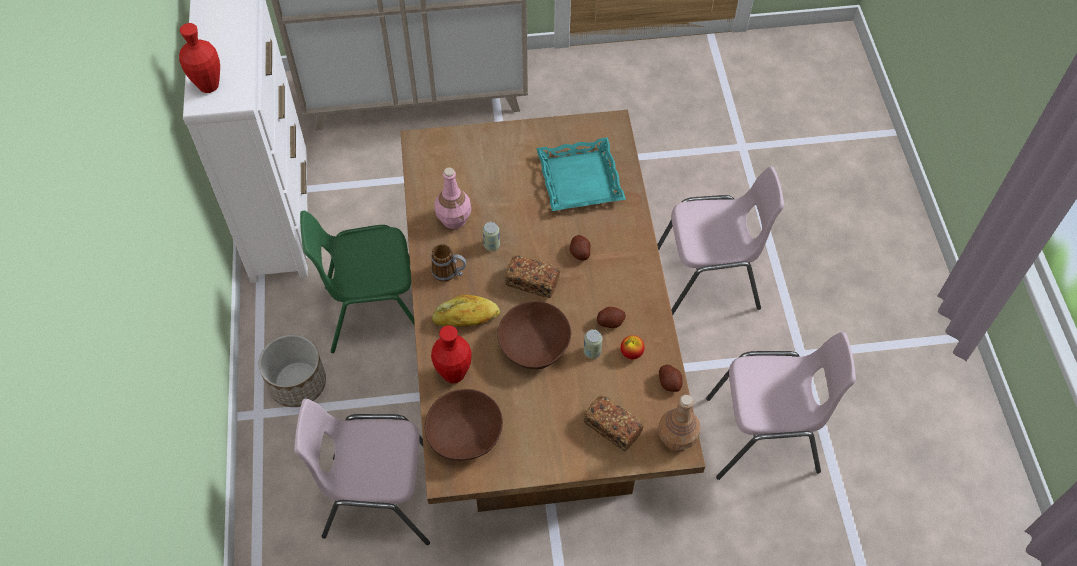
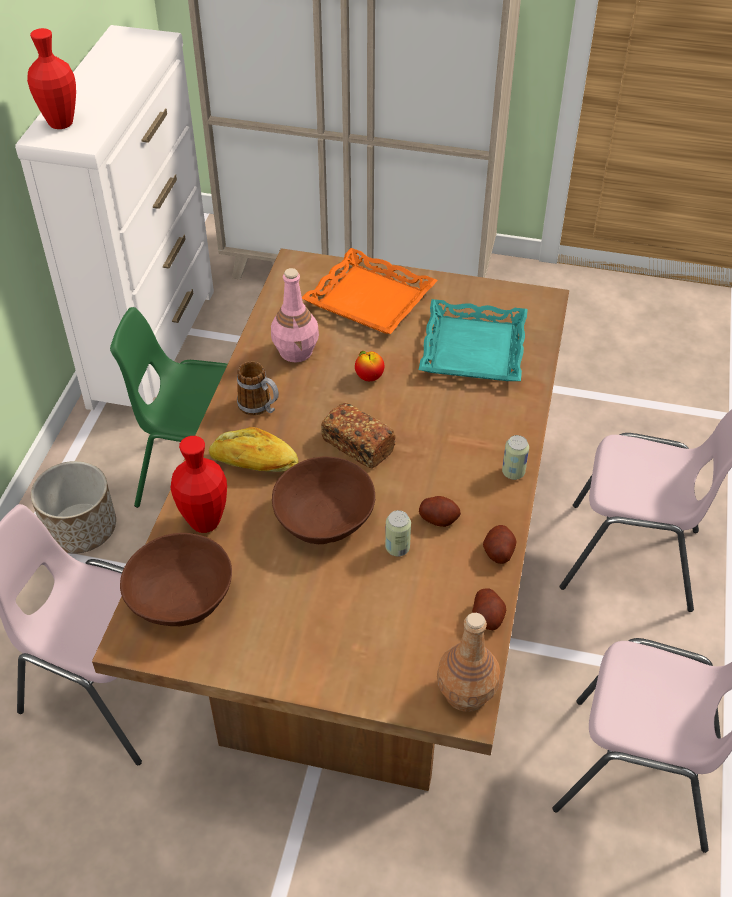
camera: 20 degrees right, 10 degrees down
(488, 159) = (369, 300): none -> orange tray
(491, 245) = (327, 391): can -> can (513, 472)
(580, 253) = (435, 428): potato -> potato (498, 552)
(612, 428) = (380, 651): bread -> none
(631, 353) = (450, 565): apple -> apple (369, 377)

